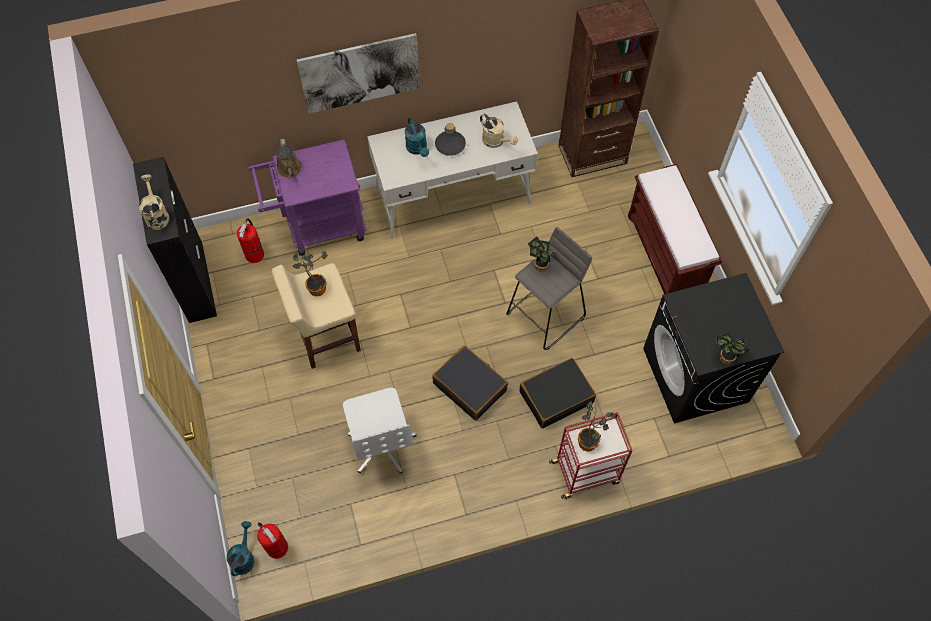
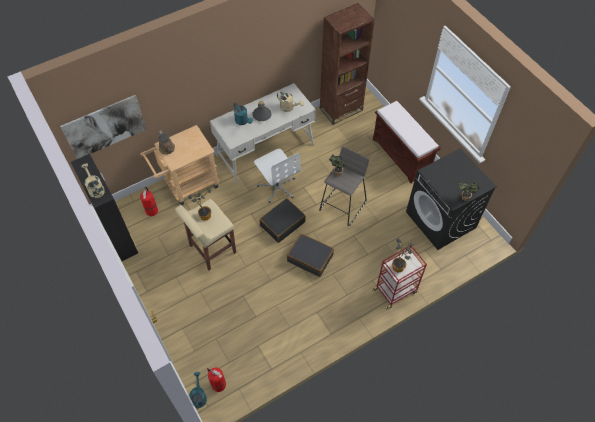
camera: 15 degrees left, 5 degrees down
(318, 227) = (187, 185): purple cart -> beige cart
(360, 73) = (202, 78): picture -> picture (105, 127)
(382, 445) = (266, 305): white office chair -> white office chair (277, 187)
(556, 396) = (363, 251): black suitcase -> black suitcase (282, 223)

